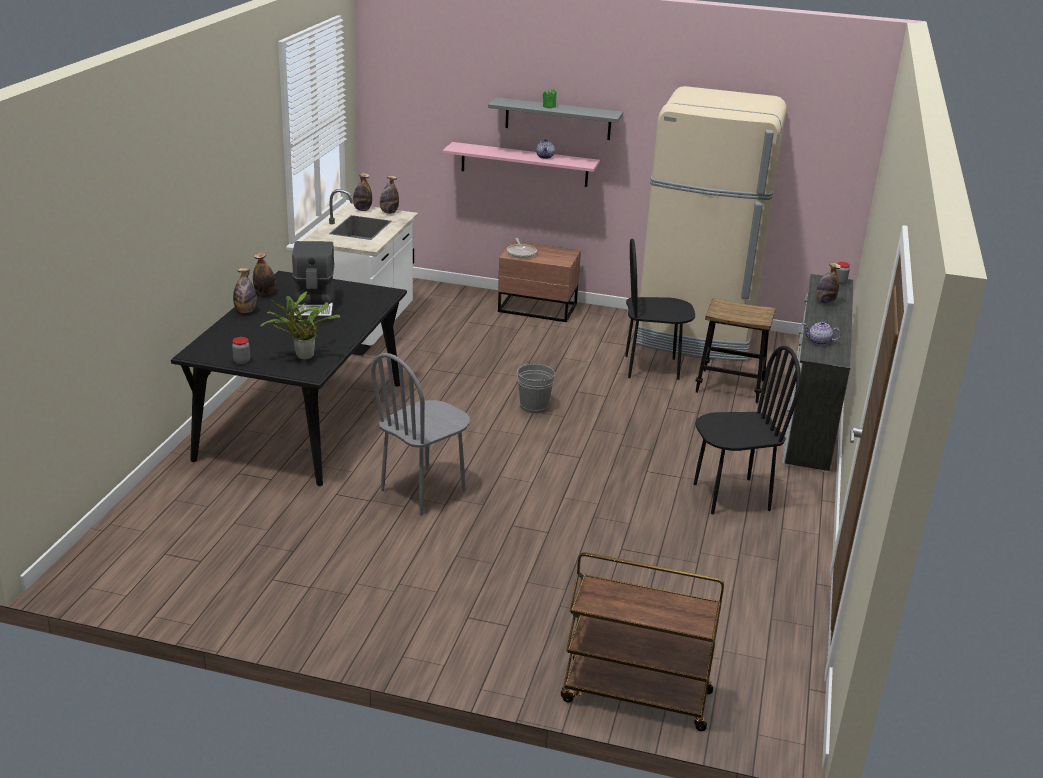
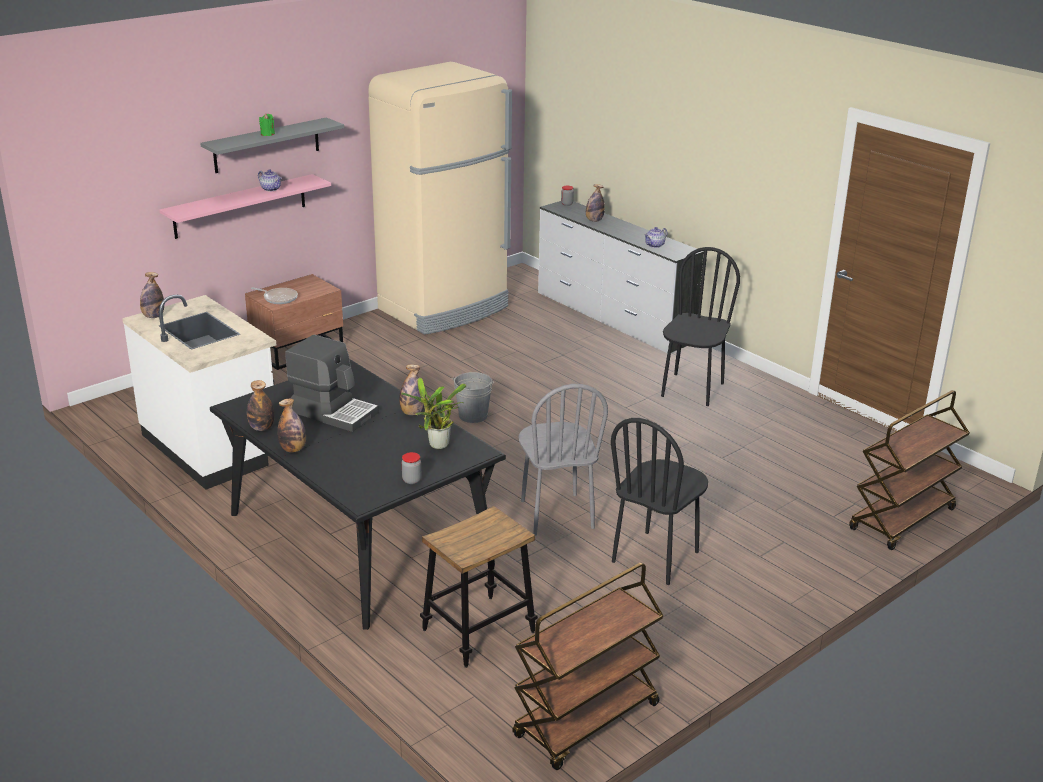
camera: 55 degrees left, 0 degrees up
(144, 591) = (586, 722): none -> brown cart
(389, 212) = (182, 306): bottle -> bottle (412, 413)
(651, 367) = (470, 344): black chair -> black chair (656, 557)
(729, 386) = (538, 327): stool -> stool (478, 631)

